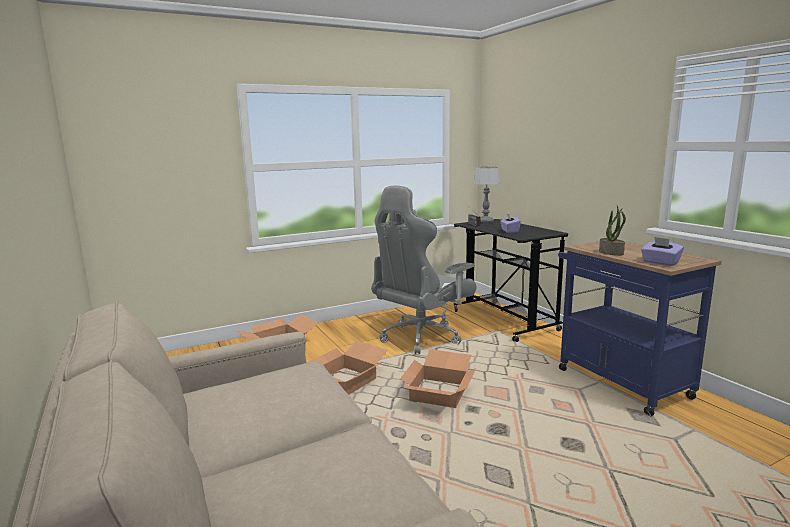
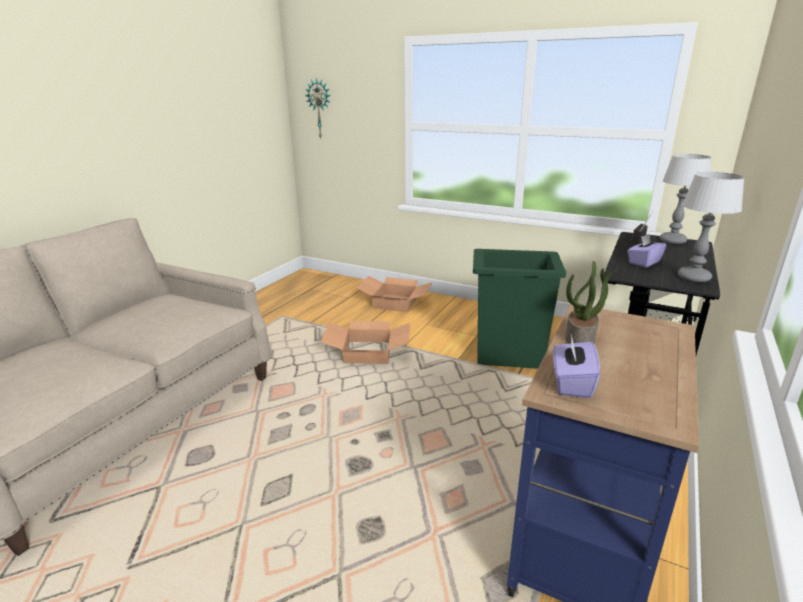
camera: 55 degrees right, 10 degrees up
(125, 157) = (320, 109): none -> wall clock
(423, 336) = (508, 354): grey office chair -> green trash can
(438, 393) = (397, 405): cardboard box -> none
(542, 230) = (694, 277): none -> table lamp

